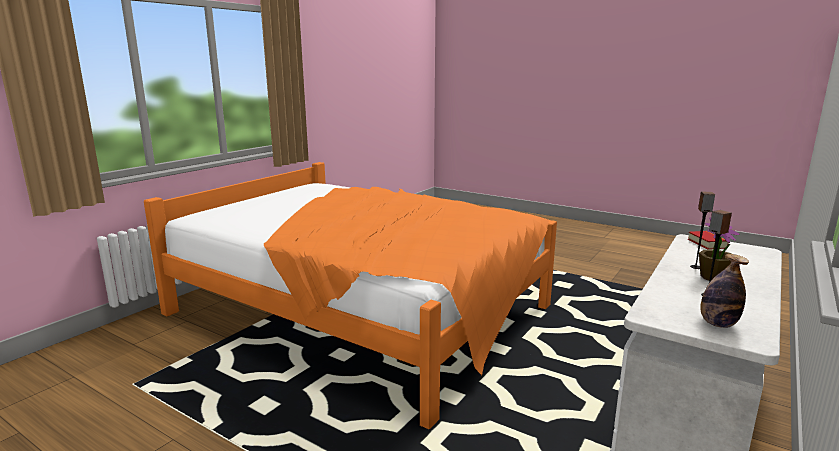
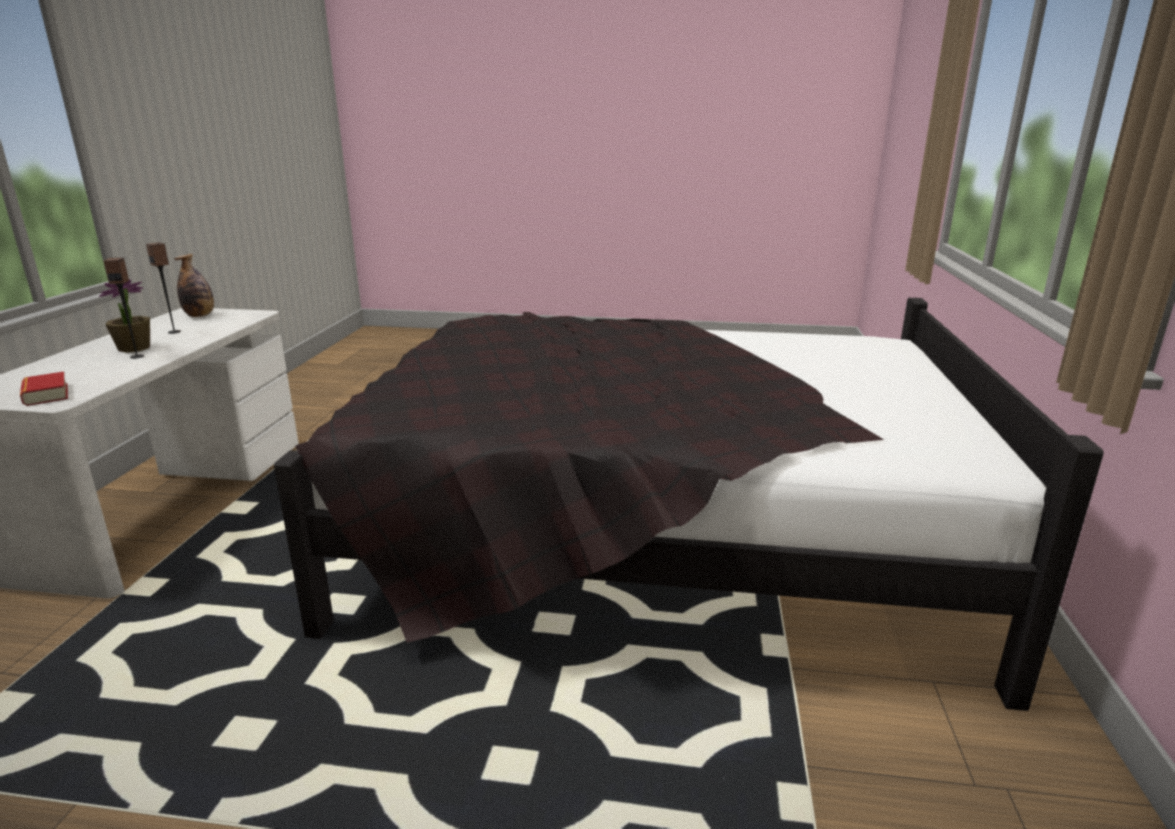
camera: 155 degrees right, 5 degrees up
(362, 309) = (653, 534): orange bed -> black bed

